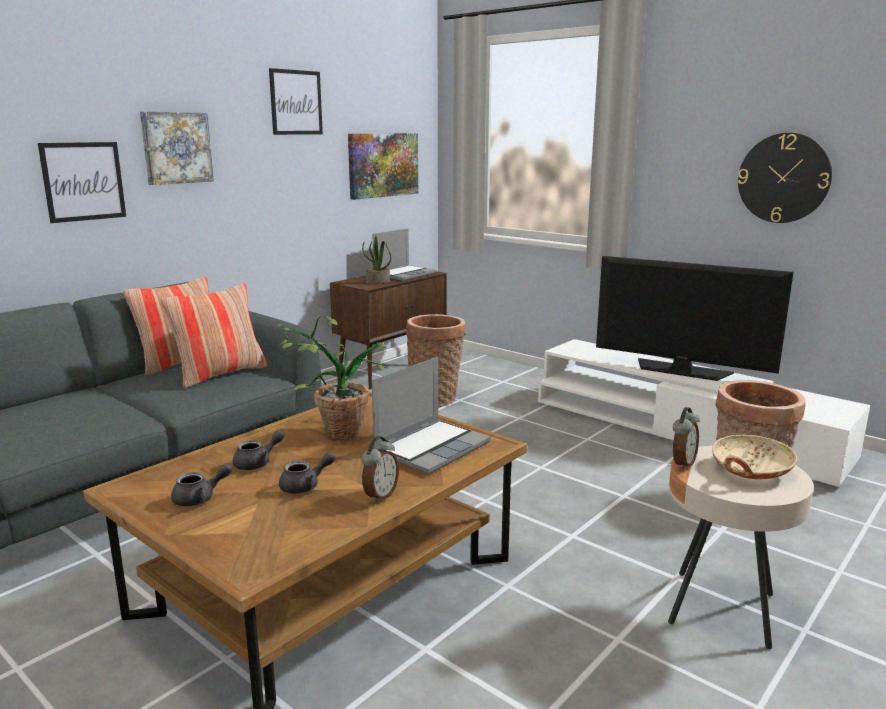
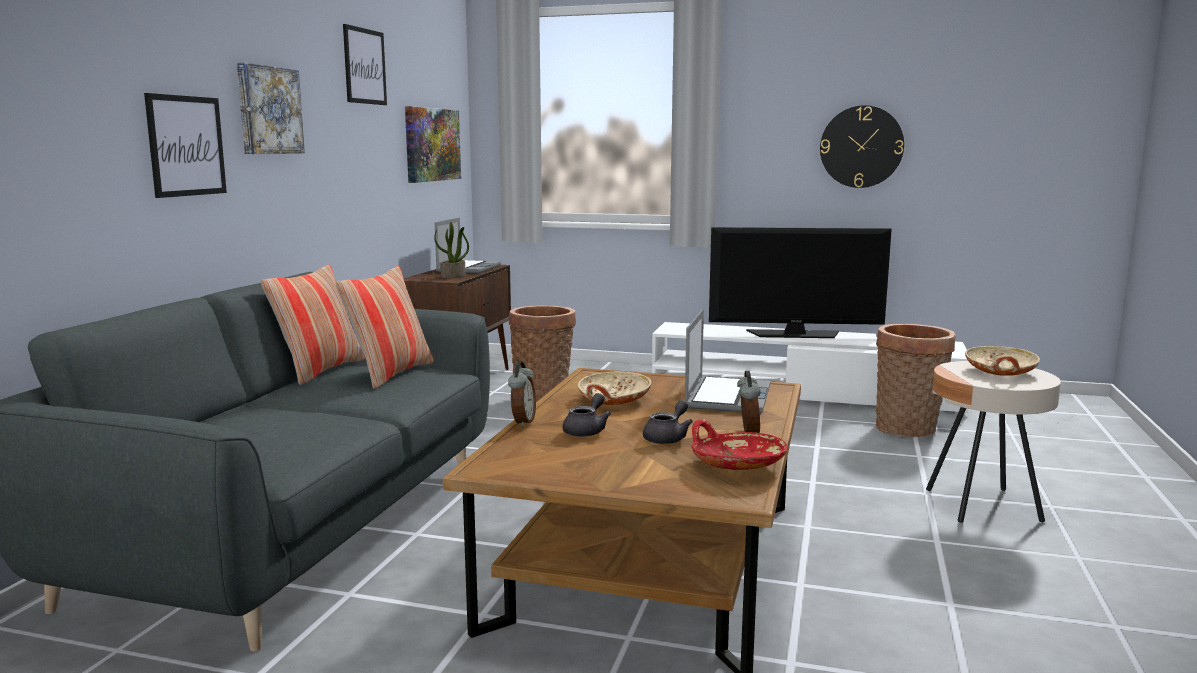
camera: 25 degrees left, 5 degrees down
(200, 498) = (584, 462): grey teapot -> none
(306, 532) = (736, 464): none -> red bowl
(332, 432) = (613, 400): potted plant -> beige bowl
(682, 463) = (949, 375): alarm clock -> alarm clock (522, 422)

